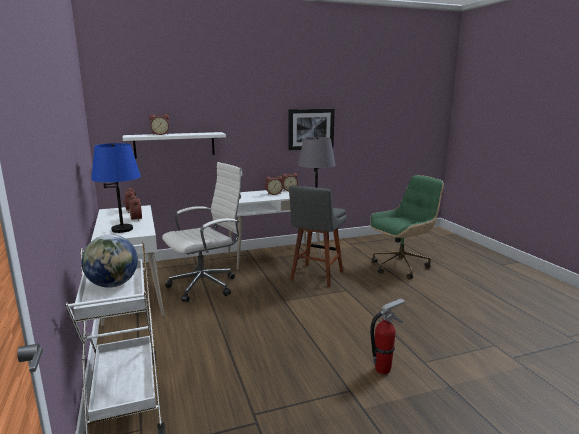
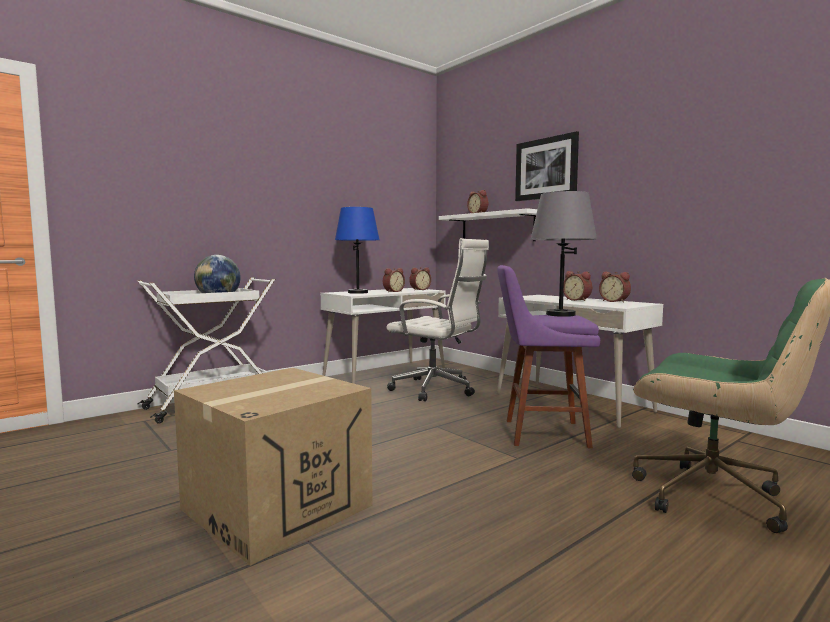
camera: 70 degrees right, 10 degrees down
(311, 129) = (684, 198): picture -> picture (546, 168)
(316, 276) = (540, 433): grey stool -> purple stool
(383, 369) = (277, 507): fire extinguisher -> cardboard box

